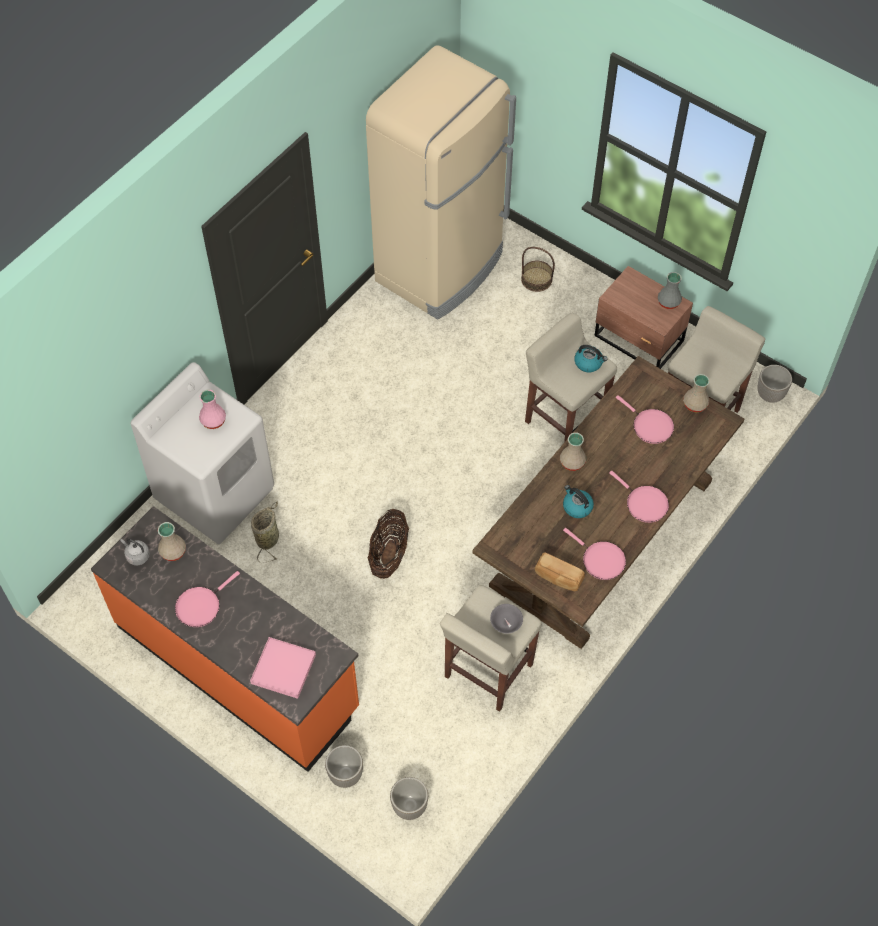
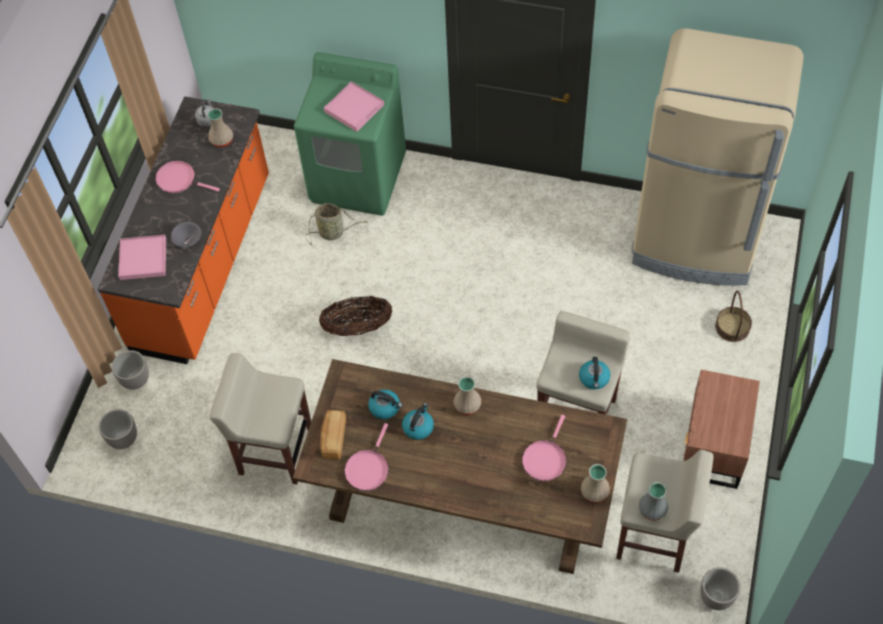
camera: 70 degrees right, 0 degrees up
(213, 420) = (354, 108): pink vase -> pink tray
(216, 493) = (358, 178): white washing machine -> green washing machine
(506, 623) = (268, 414): grey bowl -> grey bowl (188, 240)
(545, 525) = (385, 407): none -> kettle
(644, 504) = (449, 485): pink frying pan -> none
(669, 302) = (735, 435): grey vase -> grey vase (652, 510)

